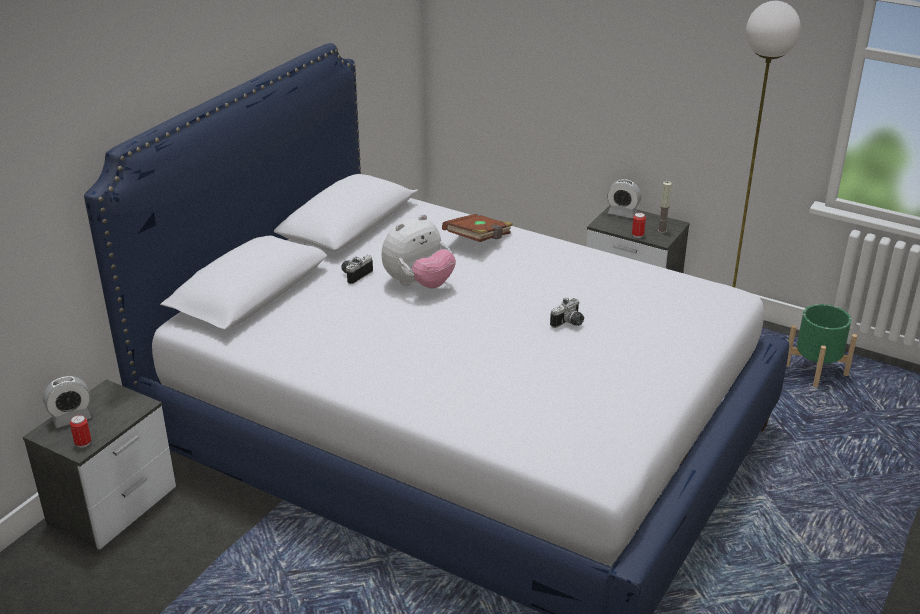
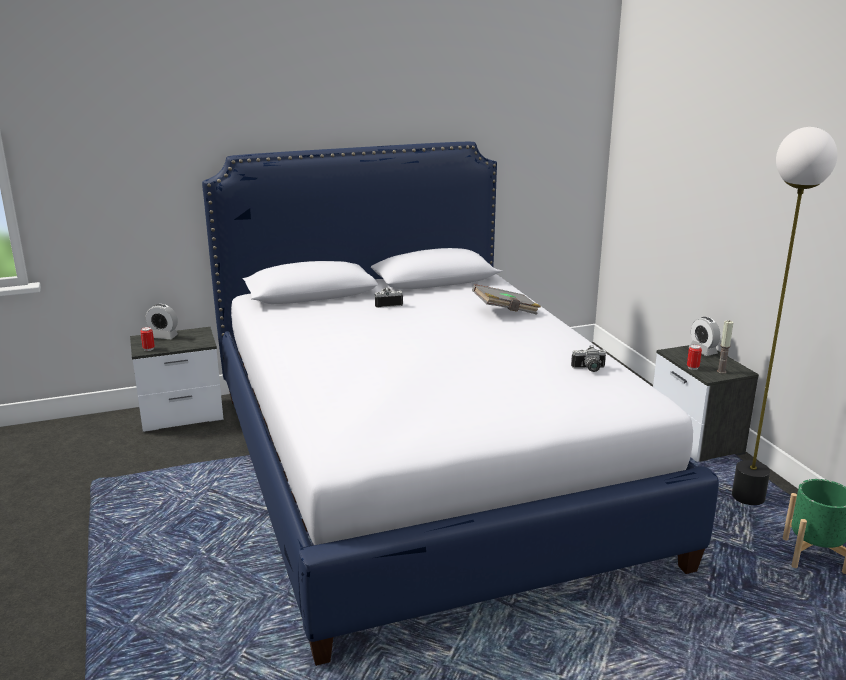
camera: 40 degrees right, 10 degrees down
(418, 284) = (418, 320): plush toy -> none
(479, 240) = (505, 311): brown book -> grey book
(569, 323) = (482, 373): camera -> camera (589, 369)

